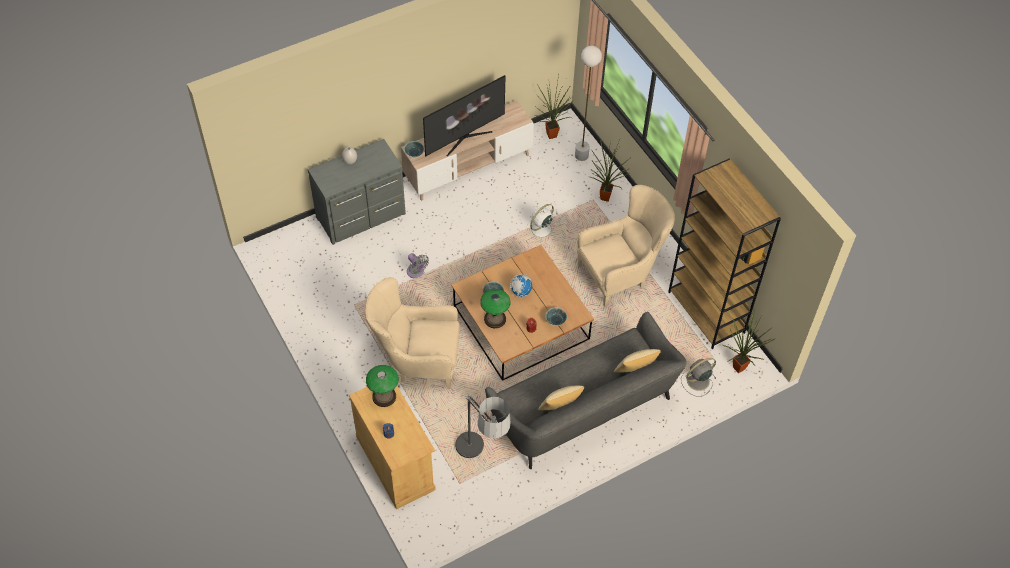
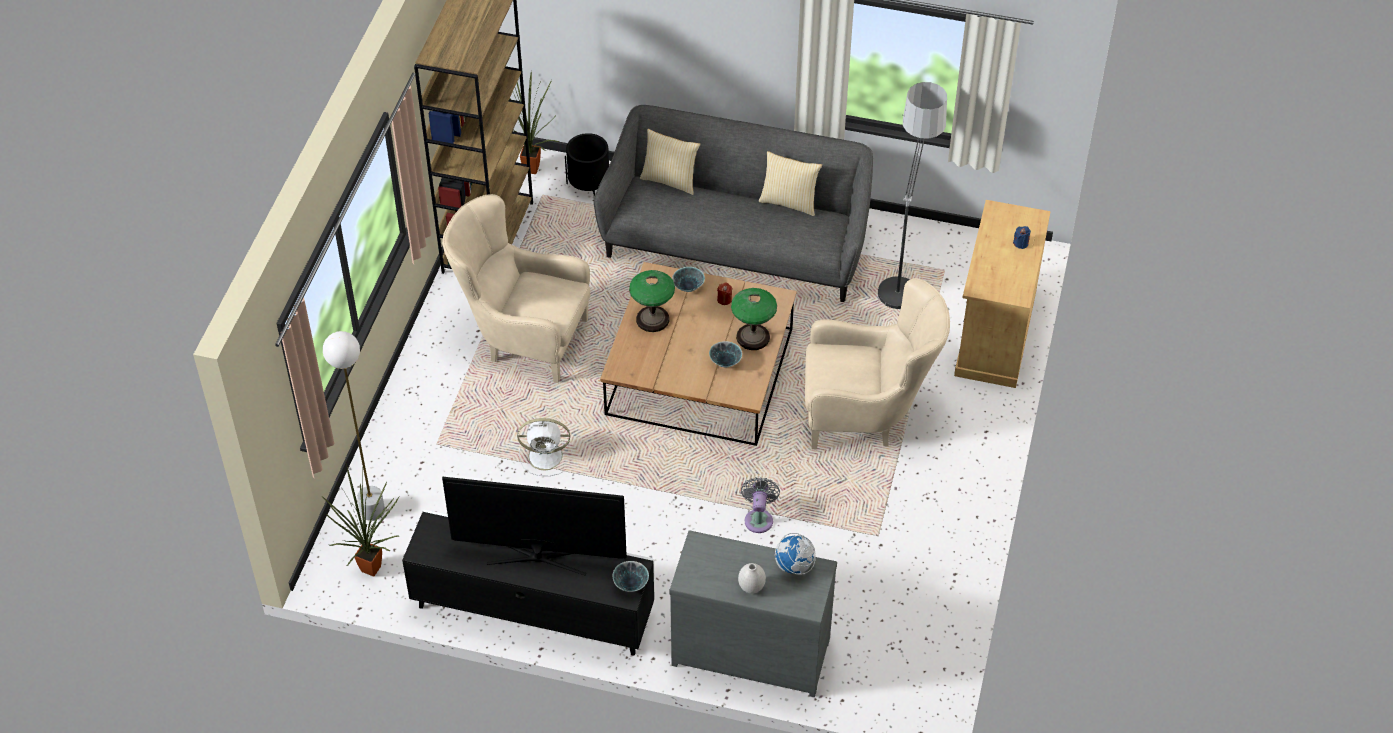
camera: 135 degrees left, 5 degrees down
(384, 396) = (991, 280): table lamp -> table lamp (652, 319)
(417, 361) = (867, 416): beige armchair -> beige armchair turned 45 degrees counterclockwise
(468, 167) = (533, 609): beige tv stand -> black tv stand
(520, 291) = (689, 344): globe -> globe (794, 566)
(604, 199) = (423, 434): potted plant -> none
(697, 381) = (589, 188): grey fan -> black planter

